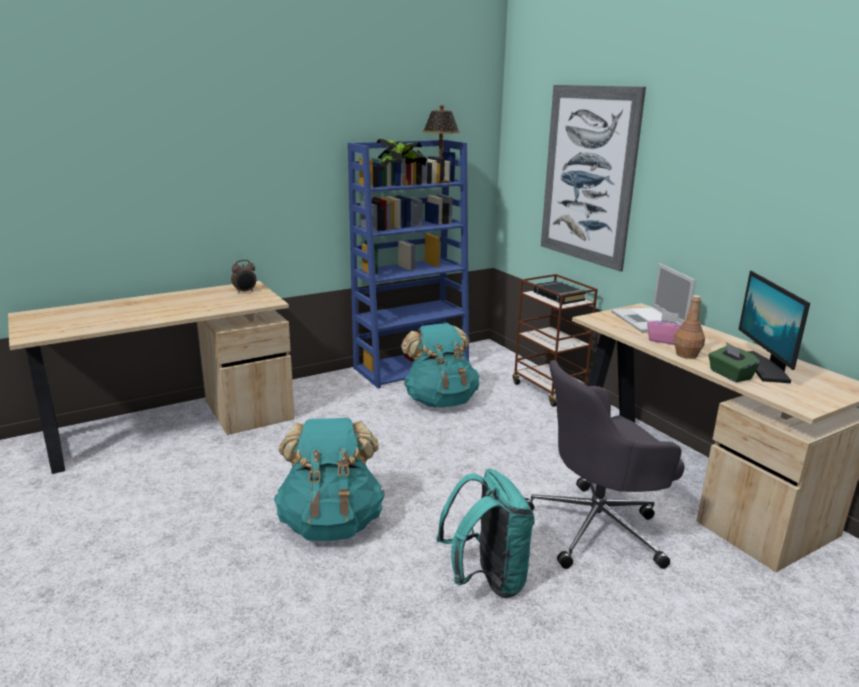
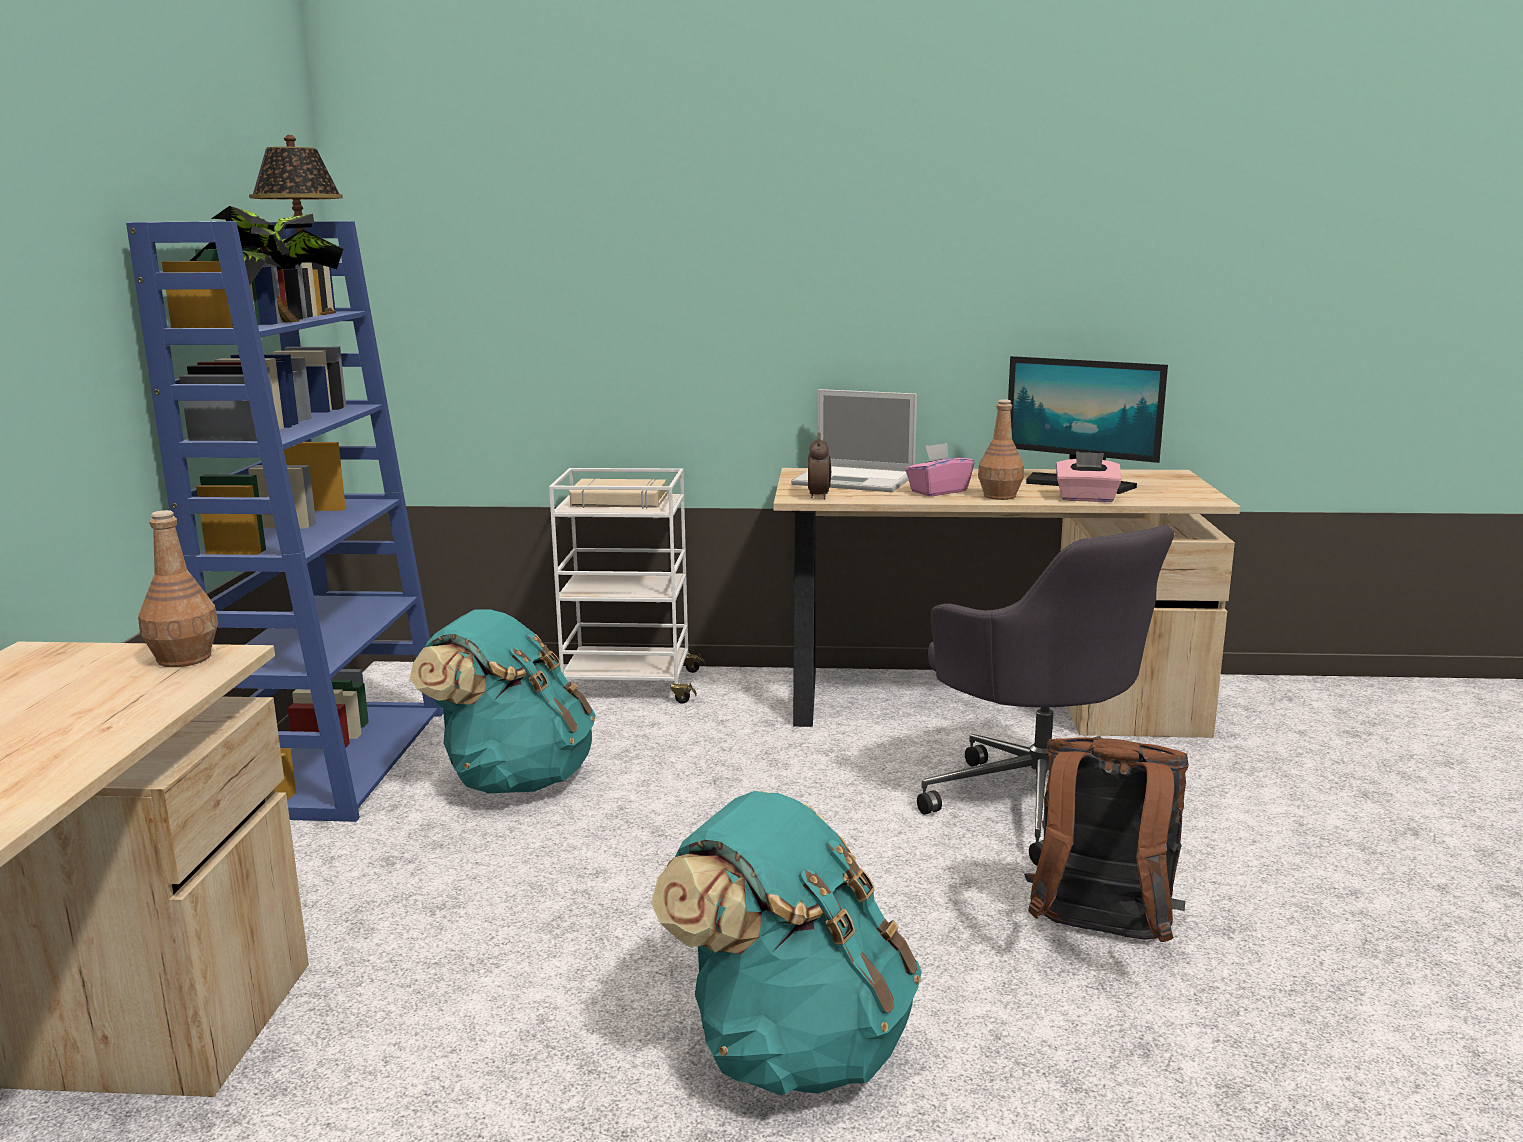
camera: 55 degrees left, 5 degrees down
(245, 292) = (69, 668): alarm clock -> alarm clock (819, 496)
(265, 299) = (183, 658): none -> brown bottle
(487, 579) = (1099, 936): turquoise backpack -> brown backpack
(549, 389) = (629, 686): brown cart -> white cart
(558, 296) = (619, 501): black book -> beige book
(588, 175) = (609, 268): picture -> none
(598, 527) = (1039, 800): grey office chair -> grey office chair turned 45 degrees counterclockwise
(730, 375) = (1086, 498): green tissue box -> pink tissue box

